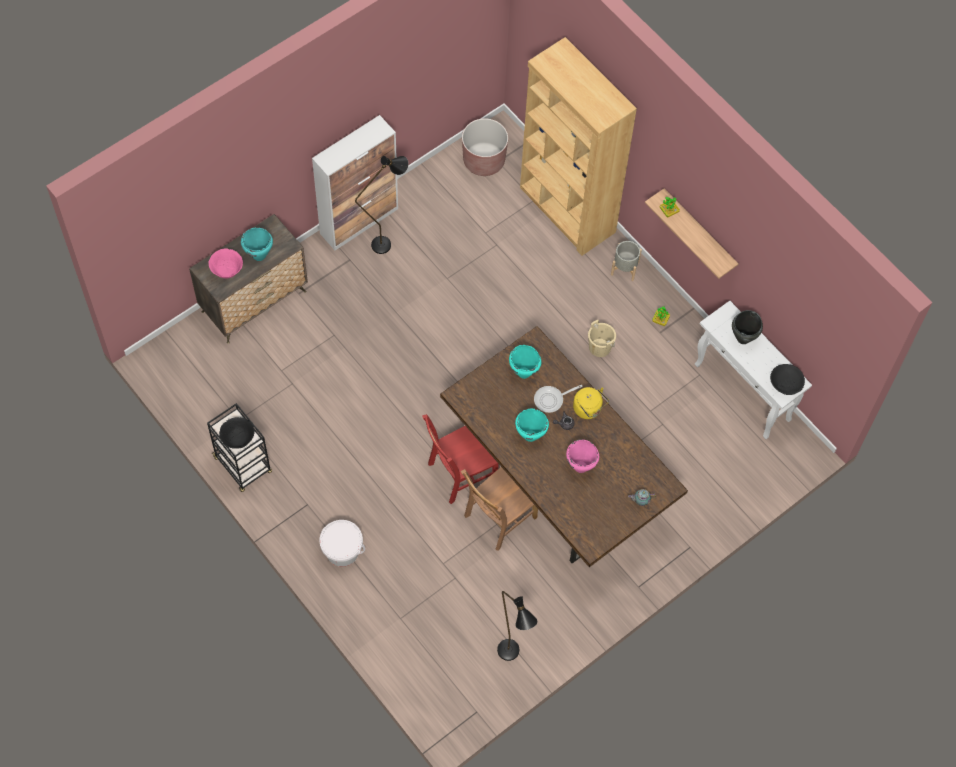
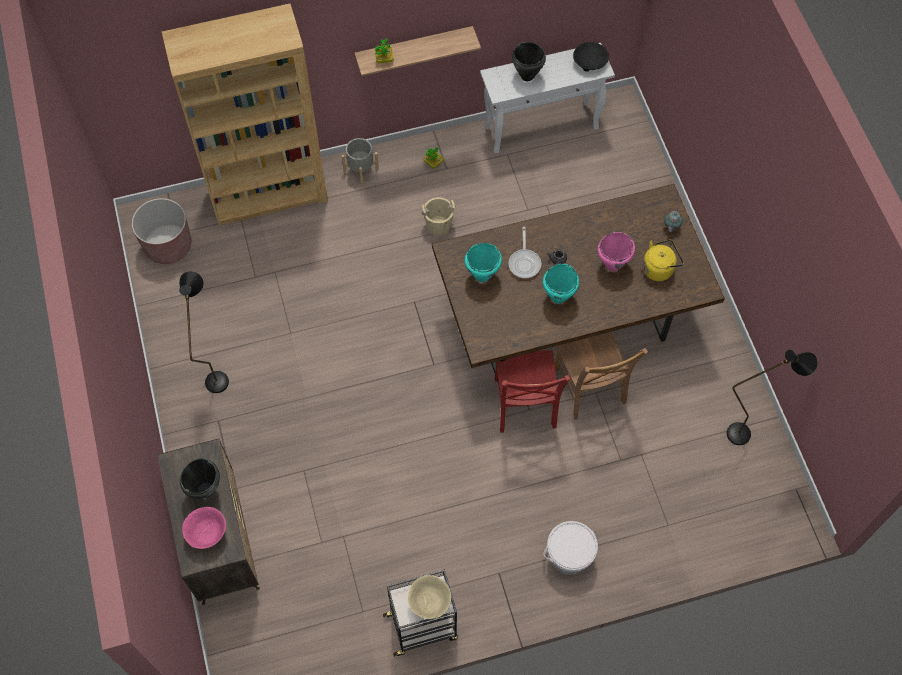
camera: 65 degrees left, 0 degrees up
(238, 439) = (430, 602): black bowl -> beige bowl
(259, 256) = (206, 490): turquoise cooking pot -> black cooking pot
(359, 221) = (175, 393): cabinet -> none
(589, 409) = (550, 233): yellow kettle -> yellow kettle (659, 268)

